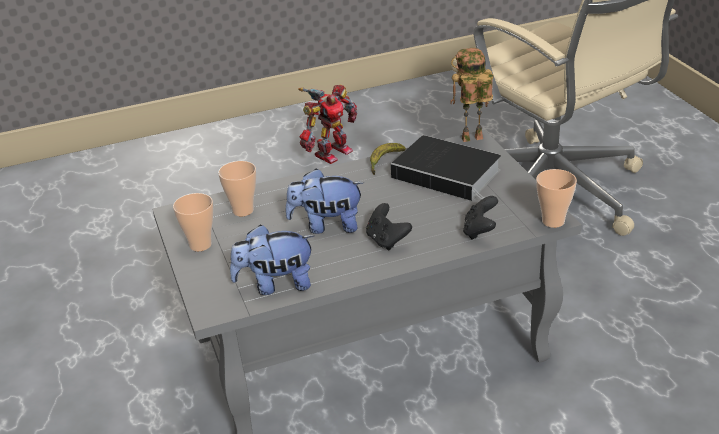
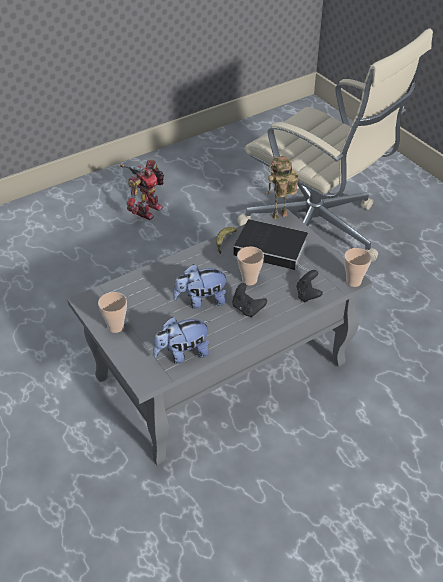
camera: 15 degrees left, 10 degrees up
(243, 210) = (136, 294): cup -> cup (249, 280)

